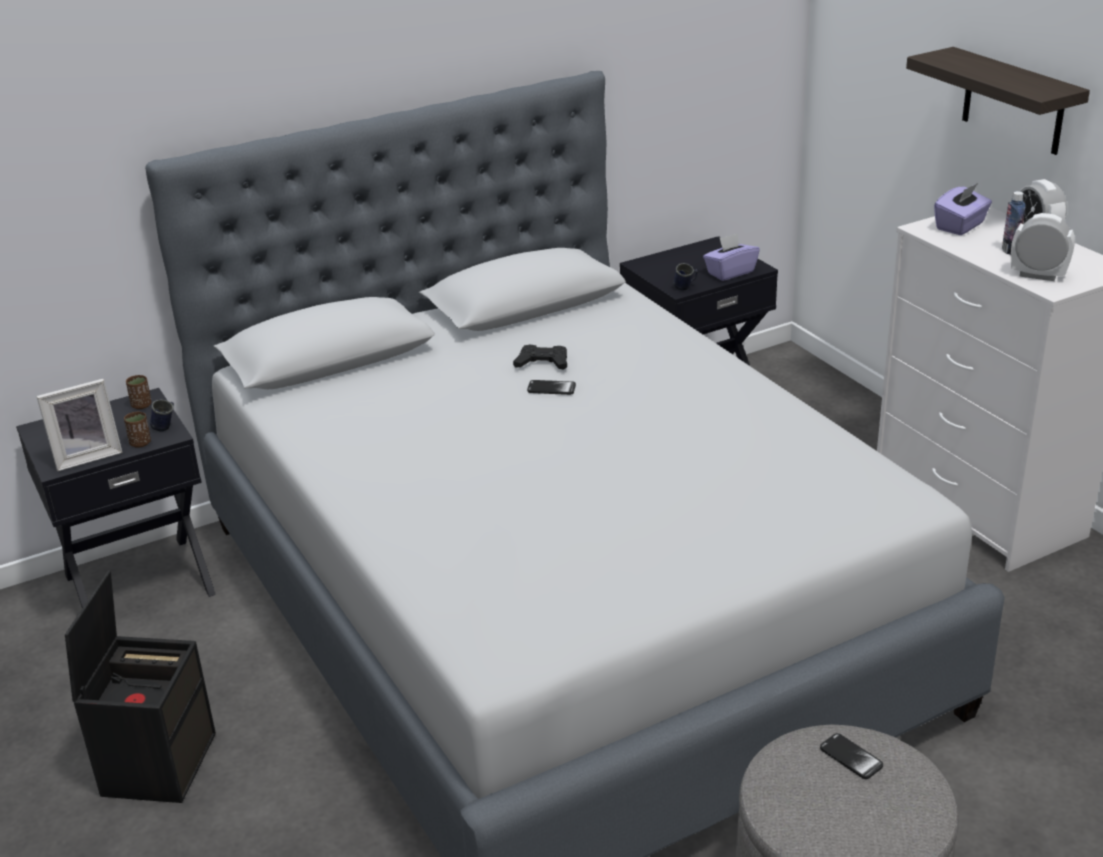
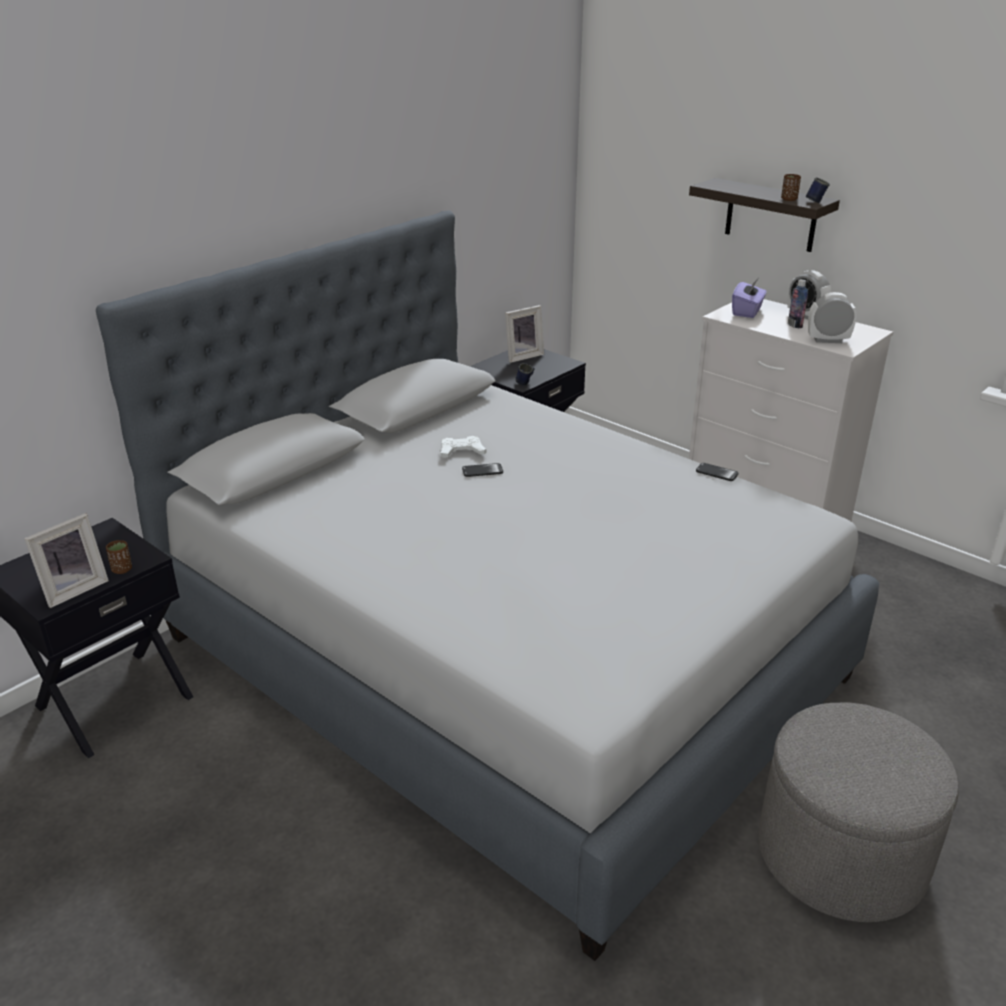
camera: 20 degrees left, 0 degrees up
(141, 405) = (104, 535): brown cup -> brown cup (789, 199)
(158, 762) = (209, 863): black storage box -> none
(166, 426) = (139, 551): blue mug -> blue mug (815, 201)
(542, 363) = (461, 452): black game controller -> white game controller
(703, 253) = (522, 356): none -> picture frame
(730, 272) = (551, 368): purple tissue box -> none
(851, 757) = (851, 728): phone -> phone (716, 473)

